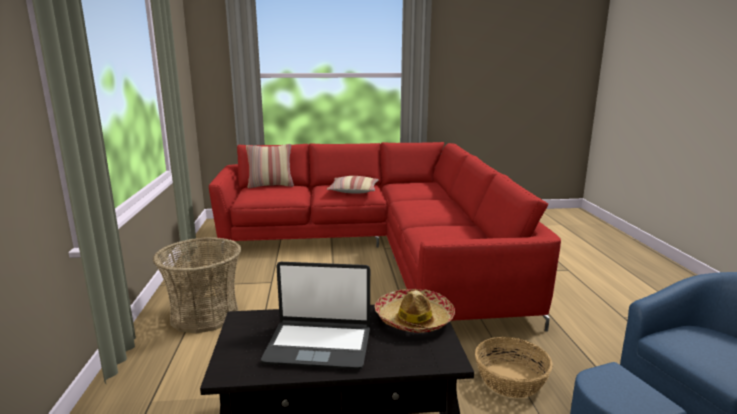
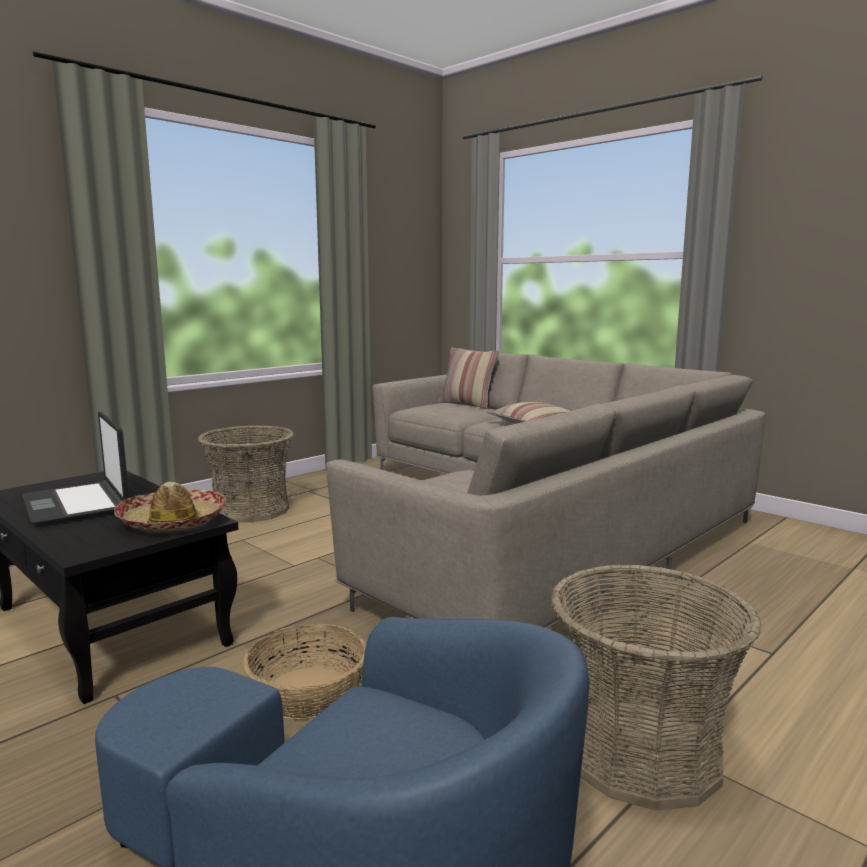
camera: 50 degrees right, 5 degrees down
(382, 250) = (536, 521): red sofa -> beige sofa
(619, 323) = (641, 752): none -> basket

